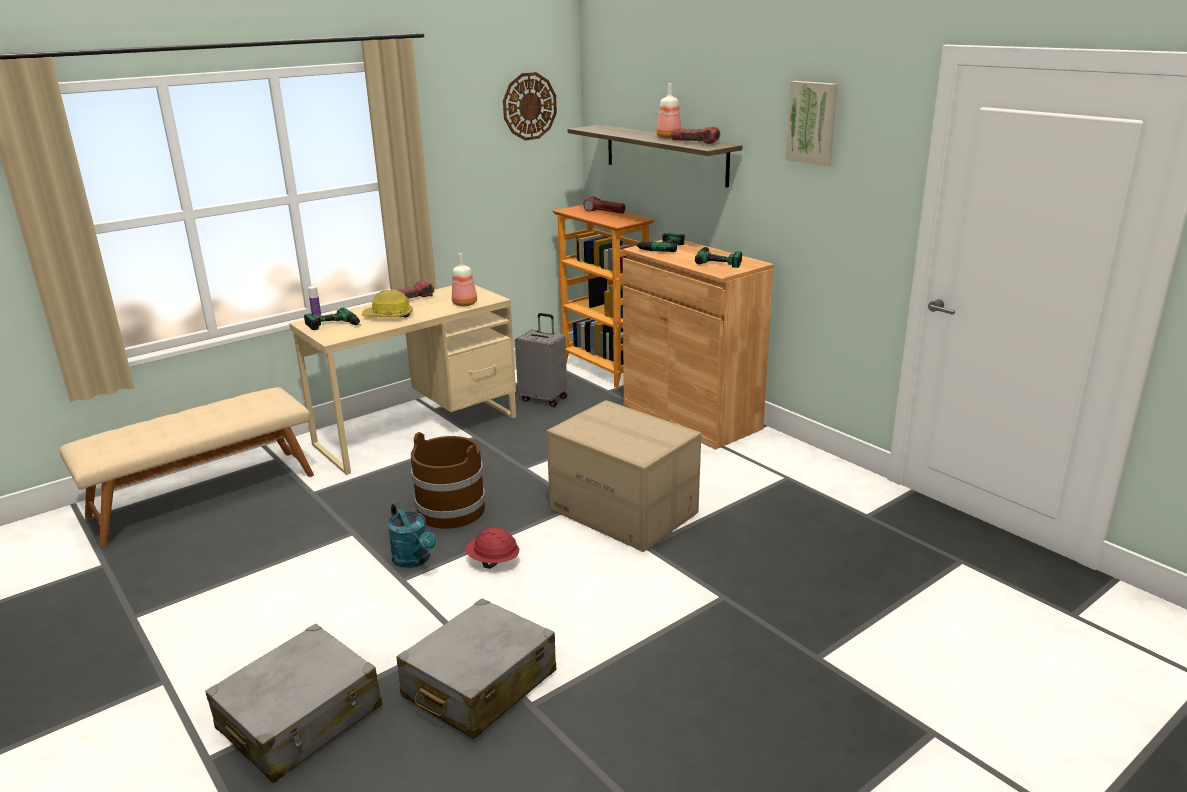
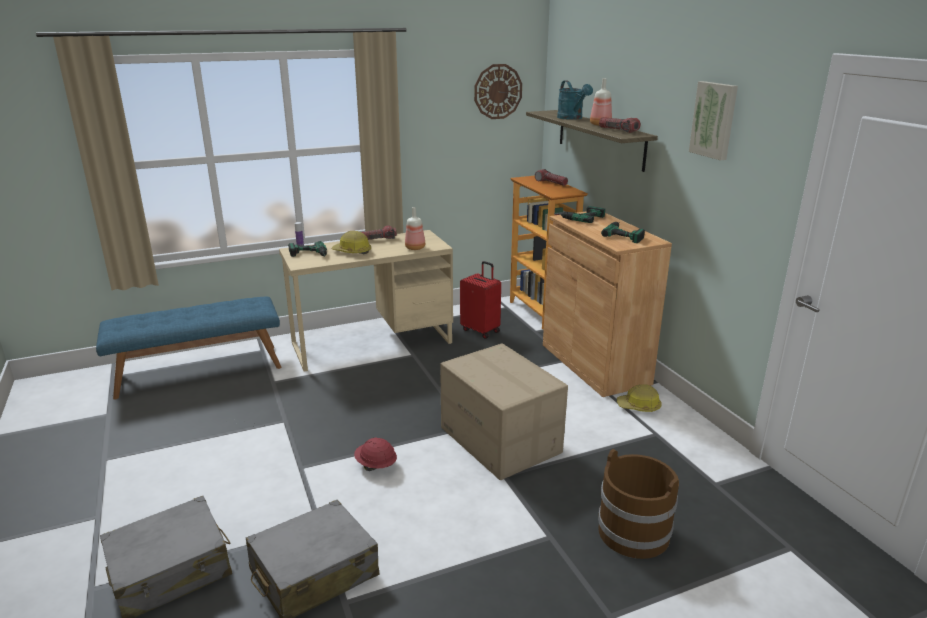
camera: 15 degrees right, 0 degrees up
(203, 494) = (199, 370): beige bench -> blue bench
(415, 560) = (318, 452): turquoise watering can -> turquoise watering can (572, 118)
(451, 510) = (365, 414): brown bucket -> brown bucket (634, 532)
(544, 398) = (481, 330): grey suitcase -> red suitcase
(758, 453) = (639, 406): none -> hard hat

